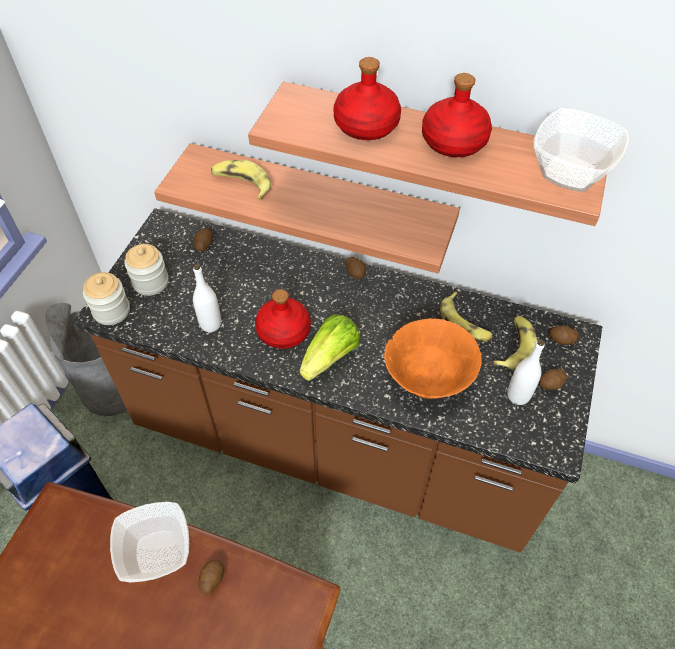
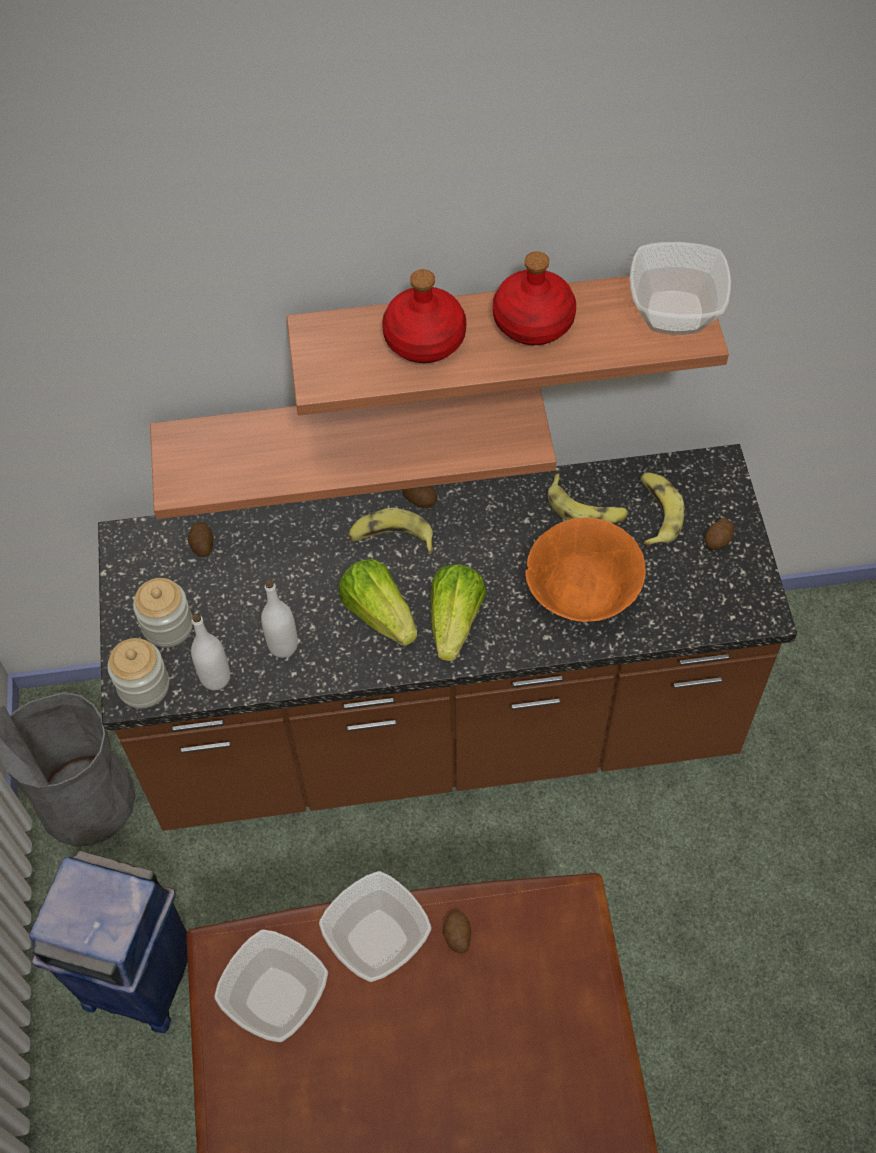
camera: 25 degrees left, 5 degrees up
(68, 556) = (276, 996): none -> bowl
(242, 184) = (259, 453): banana -> banana (391, 538)
(284, 331) = (379, 613): red bottle -> lettuce
(518, 395) = (689, 570): white bottle -> white bottle (215, 678)
(561, 340) = (704, 481): potato -> none

